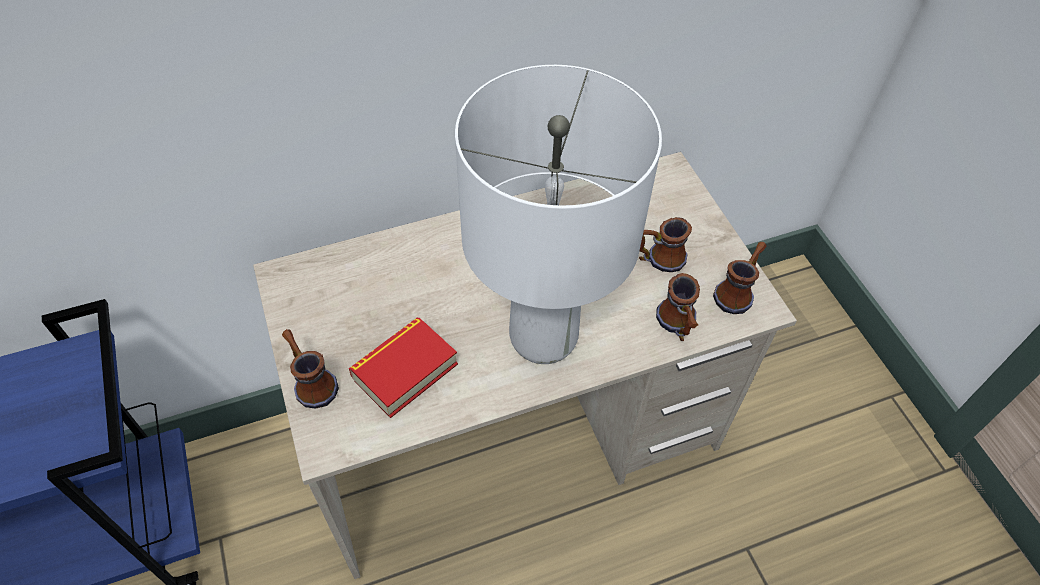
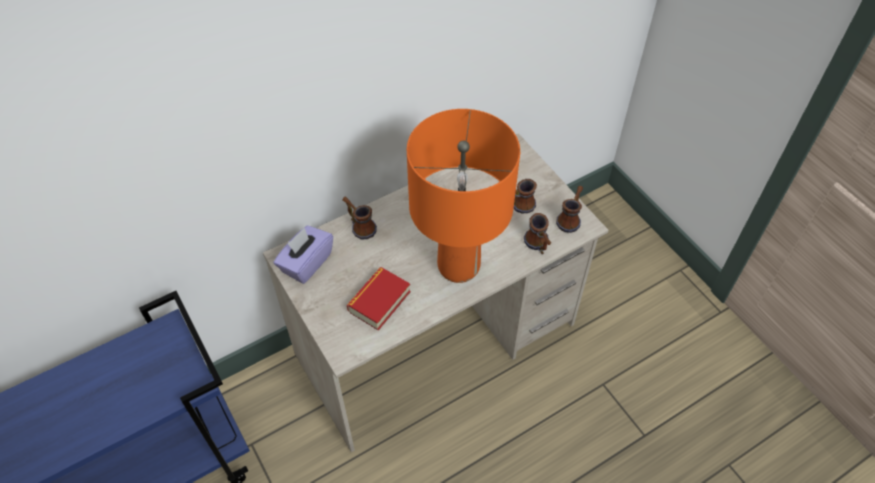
camera: 10 degrees left, 0 degrees up
(311, 291) = (306, 263): none -> purple tissue box
(311, 381) = (323, 318): mug -> mug (359, 226)
(542, 336) = (458, 266): white table lamp -> orange table lamp

